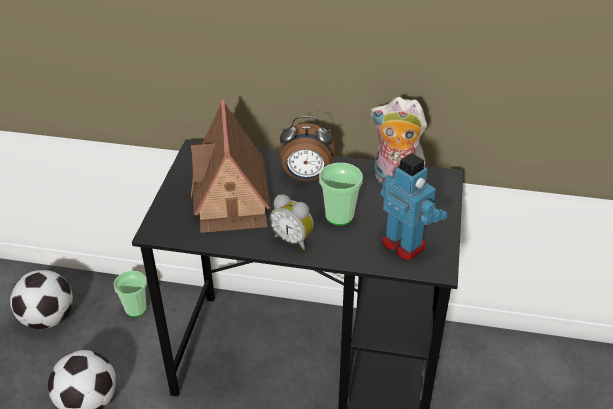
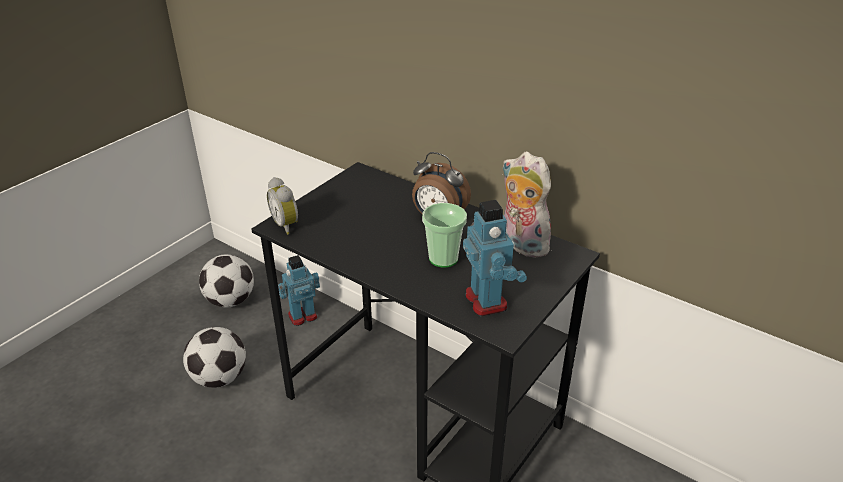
camera: 25 degrees right, 5 degrees down
(136, 309) = (302, 316): cup -> toy robot
(231, 196) = (359, 216): toy house -> none
(293, 239) = (386, 265): alarm clock -> alarm clock (287, 225)

